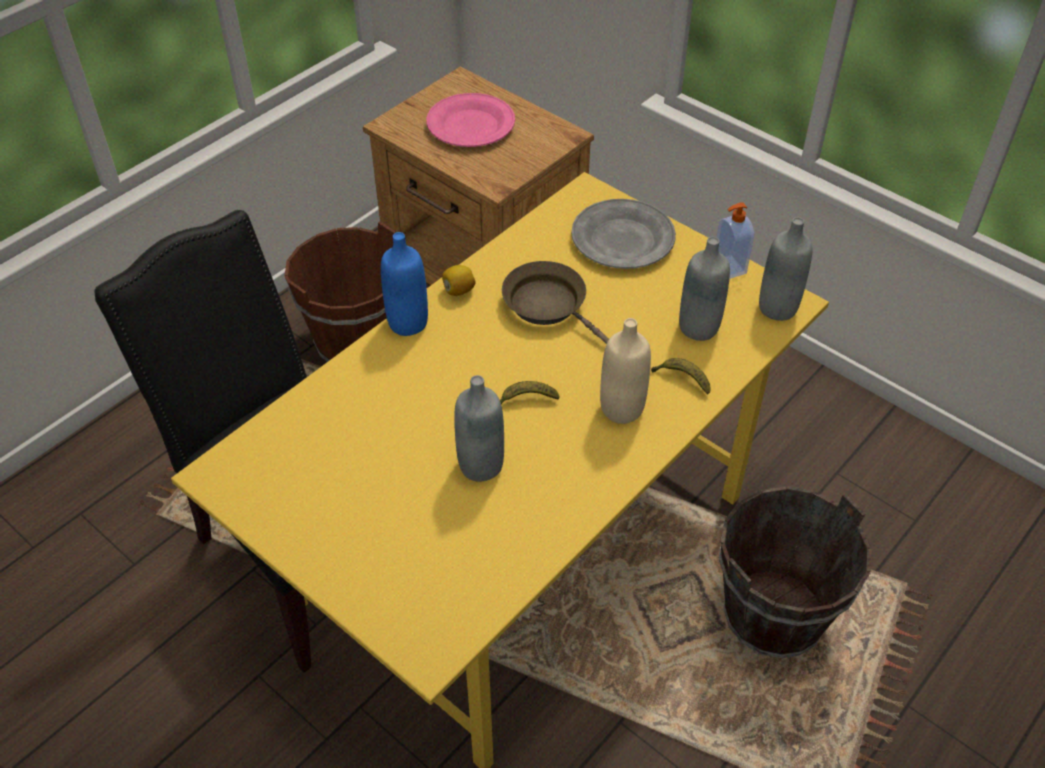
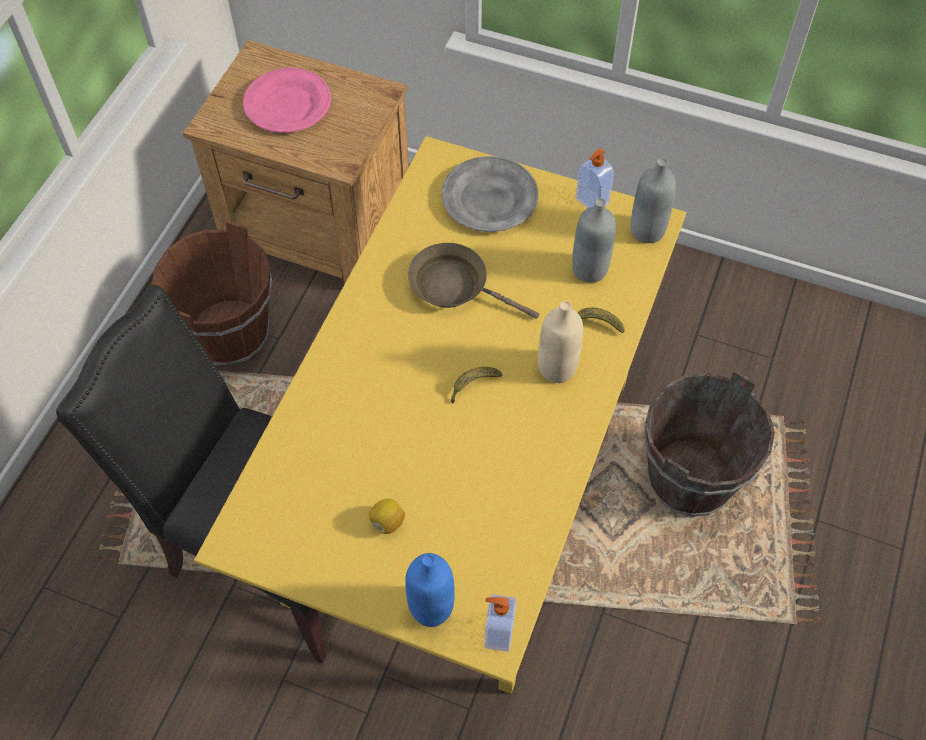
camera: 20 degrees left, 10 degrees up
(408, 323) = (335, 340): blue bottle -> blue bottle (431, 607)
(437, 645) = (497, 633): none -> soap dispenser
(459, 291) = (367, 293): lemon -> lemon (387, 522)
(480, 465) = (461, 459): grey bottle -> none

